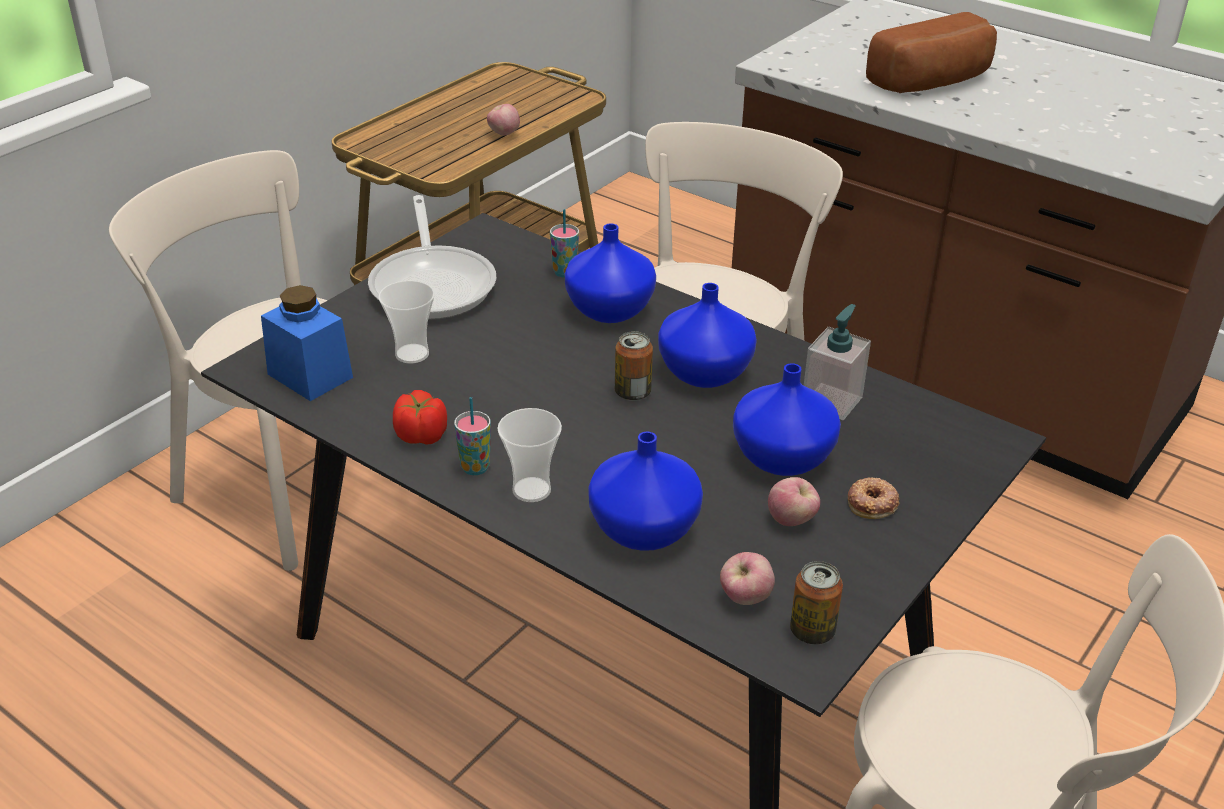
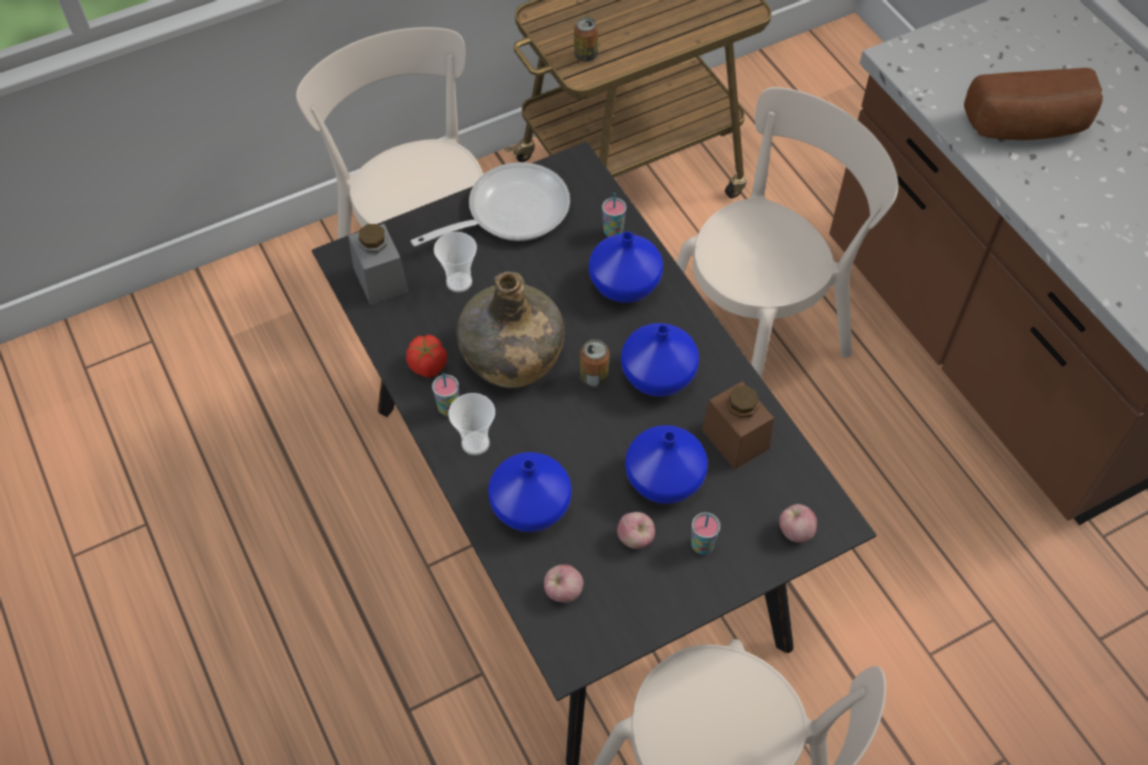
camera: 25 degrees right, 20 degrees up
(310, 376) = (380, 279): blue jar -> grey jar
(433, 284) = (509, 212): frying pan -> frying pan turned 135 degrees counterclockwise
(503, 134) = (657, 42): apple -> apple (795, 532)
(520, 400) = (511, 356): none -> green bottle
(812, 631) = (590, 636): can -> can (585, 55)
(832, 401) = (735, 439): soap dispenser -> brown jar
(872, 503) = (702, 546): donut -> cup

